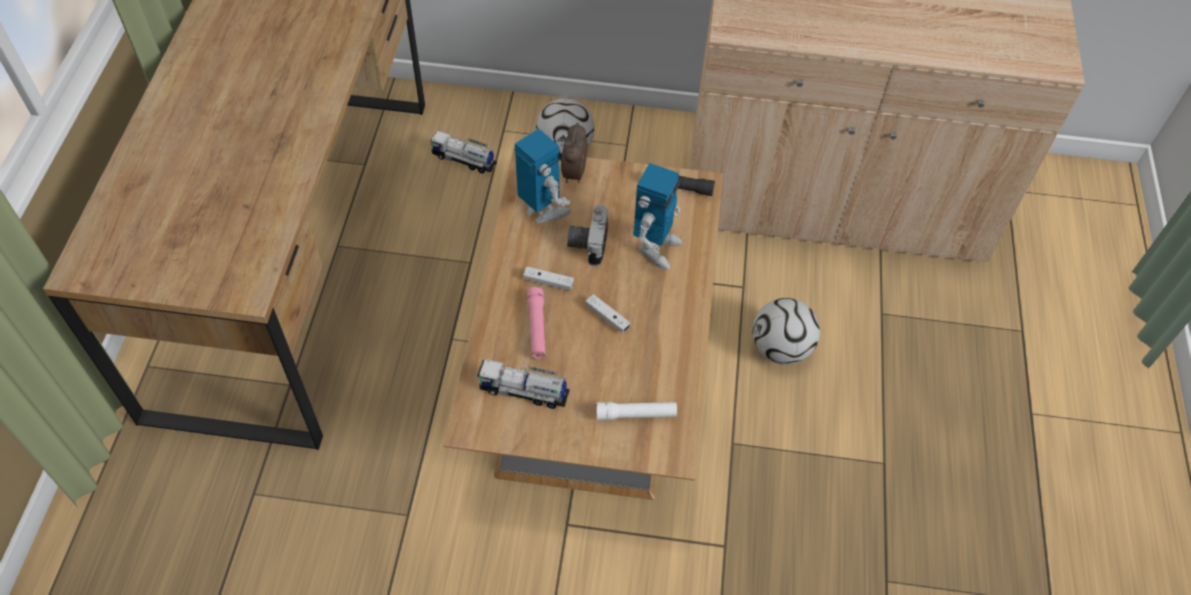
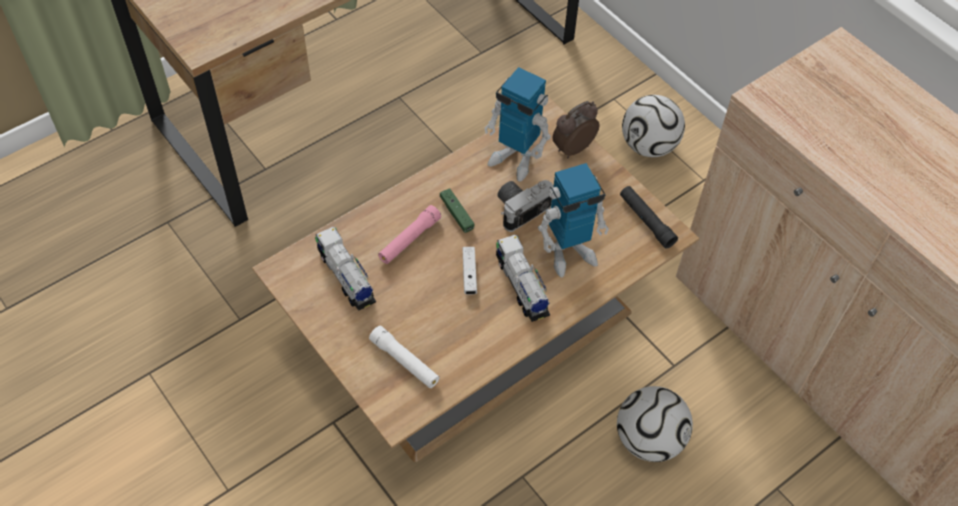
camera: 45 degrees right, 0 degrees up
(464, 160) = (558, 100): toy truck -> toy truck (522, 286)
(542, 211) = (515, 159): toy robot -> toy robot turned 120 degrees clockwise
(548, 282) = (456, 214): white game controller -> green game controller

